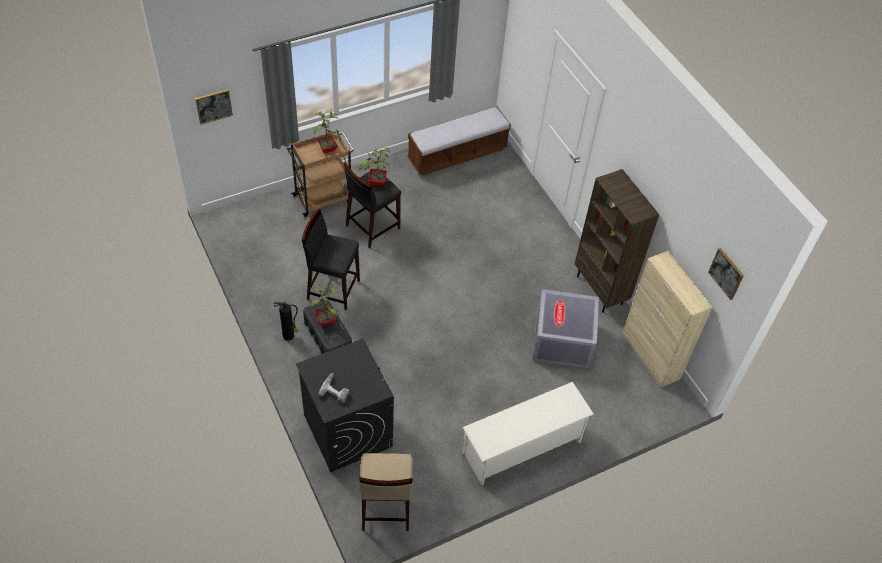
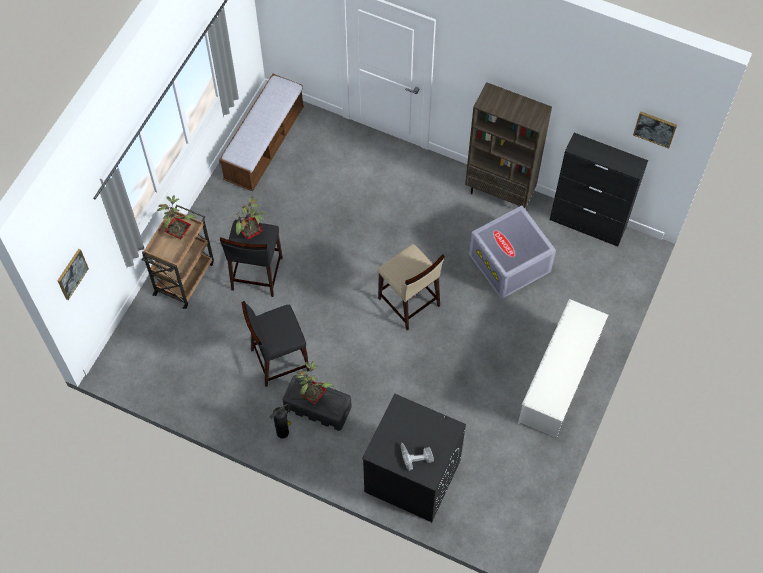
camera: 35 degrees left, 10 degrees up
(385, 508) = (501, 516): beige stool -> beige stool (409, 303)
(650, 356) = (588, 224): beige cabinet -> black cabinet

